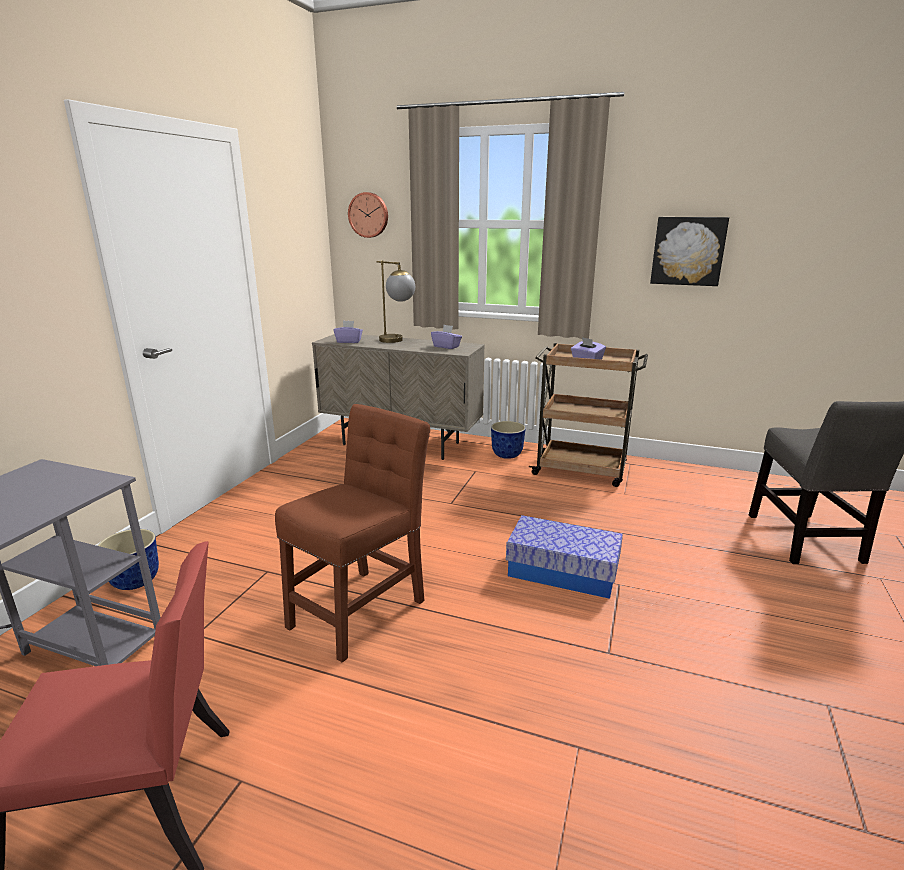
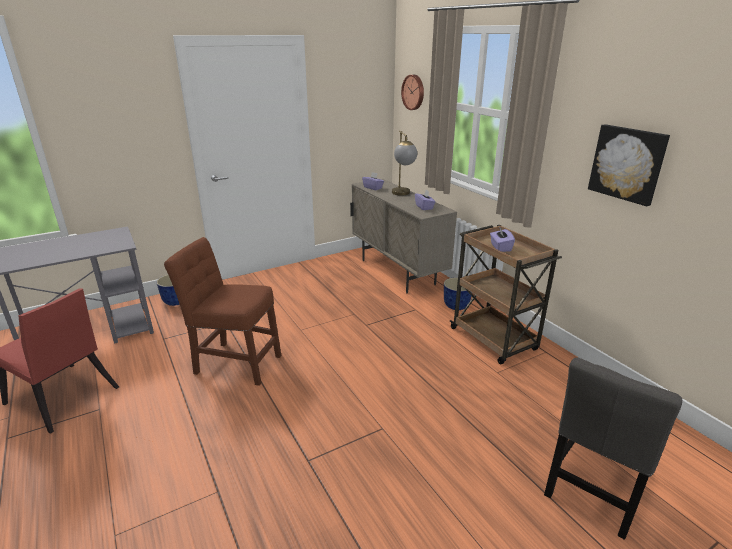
camera: 40 degrees right, 5 degrees up
(361, 608) = (234, 363): brown chair -> brown chair turned 150 degrees counterclockwise
(562, 571) = (361, 401): storage box -> none

